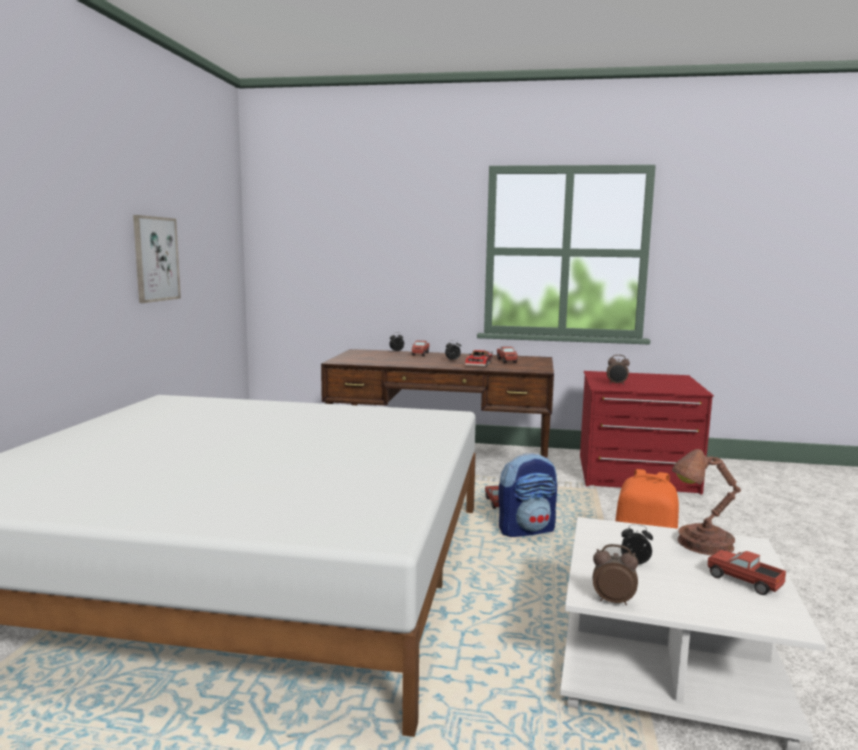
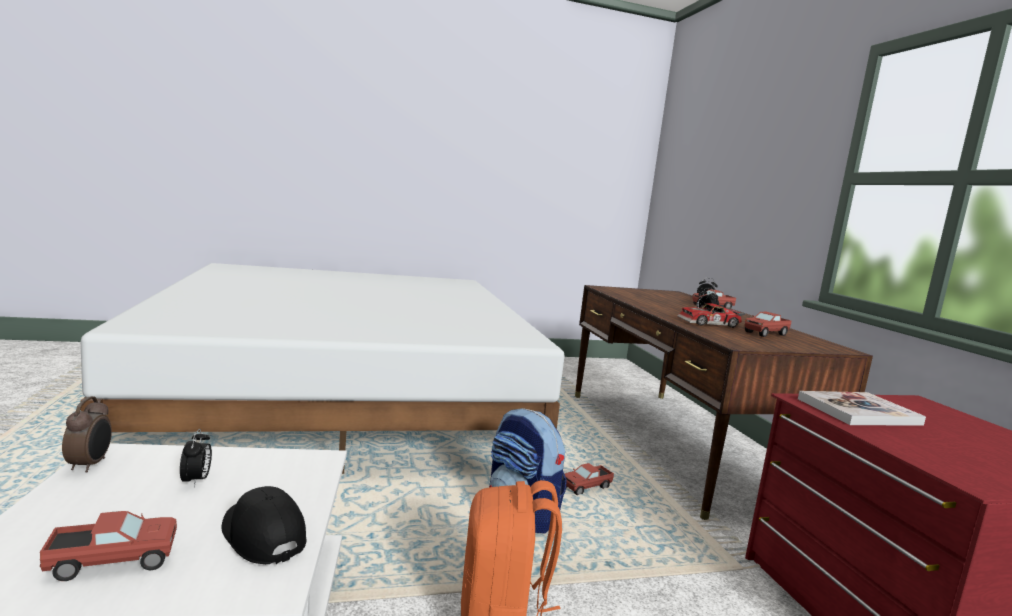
camera: 65 degrees right, 0 degrees up
(156, 259) = (502, 173): picture -> none
(617, 384) = (858, 411): alarm clock -> book
(701, 544) = (262, 535): brown table lamp -> black cap
(744, 582) = (112, 562): toy truck -> toy truck turned 45 degrees clockwise

